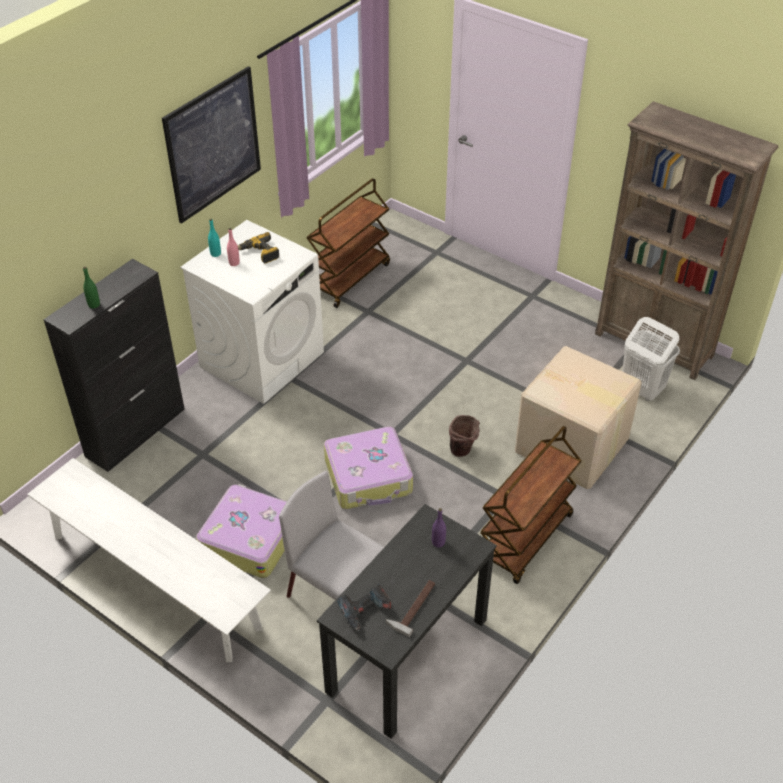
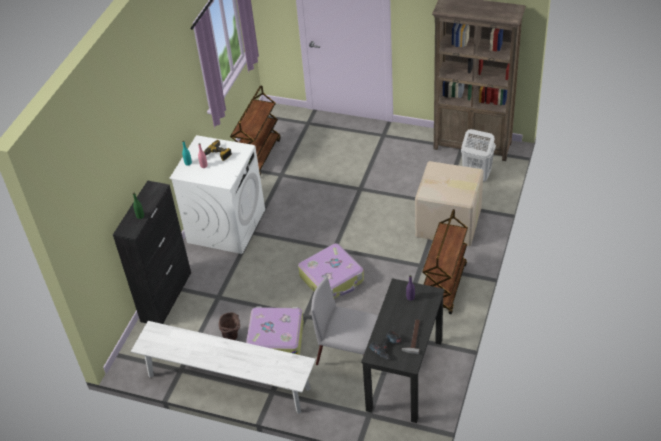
camera: 15 degrees left, 0 degrees up
(213, 144) = (173, 92): picture -> none
(463, 452) = (384, 246): brown bucket -> brown bucket (232, 338)

